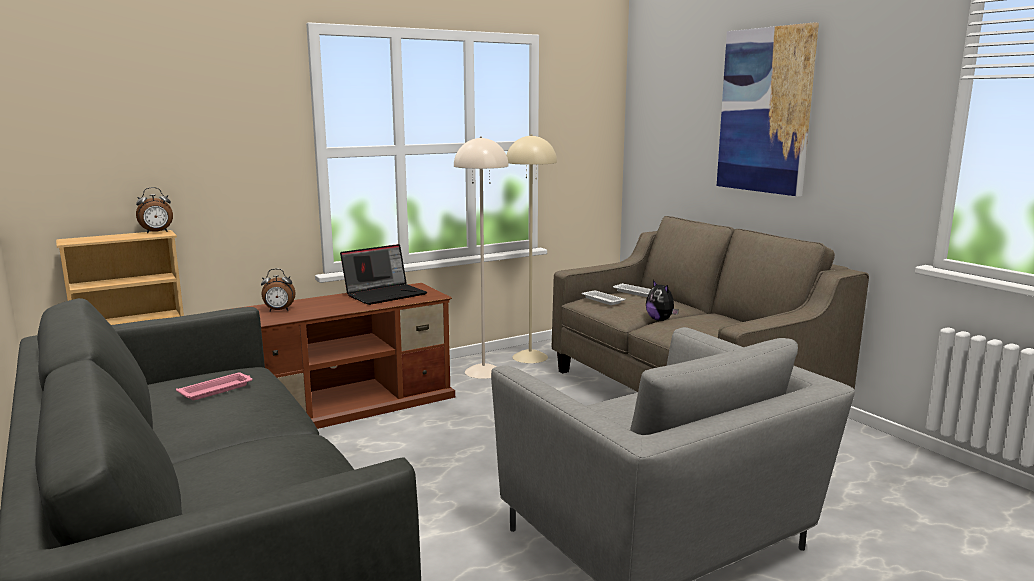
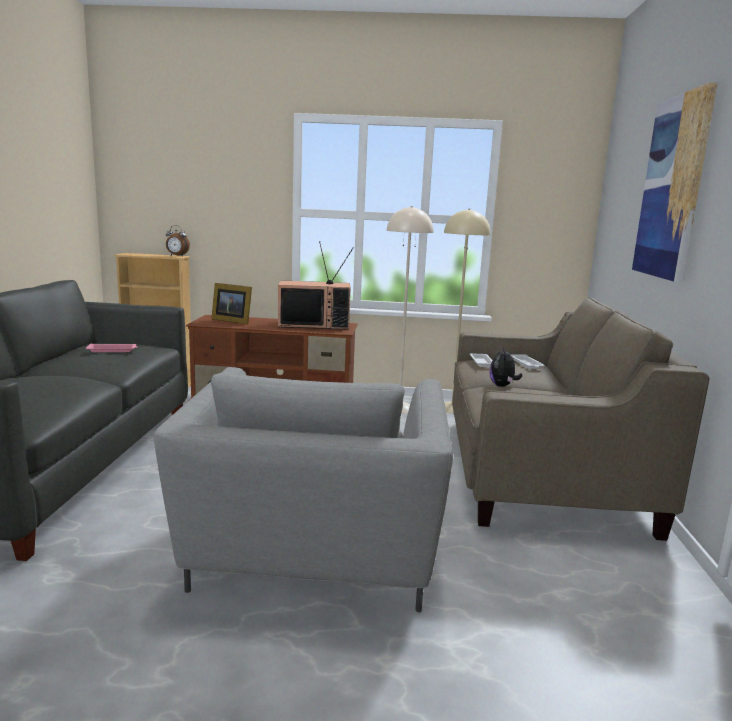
camera: 35 degrees right, 0 degrees up
(279, 311) = (232, 320): alarm clock -> picture frame
(385, 294) = (315, 324): laptop -> television

